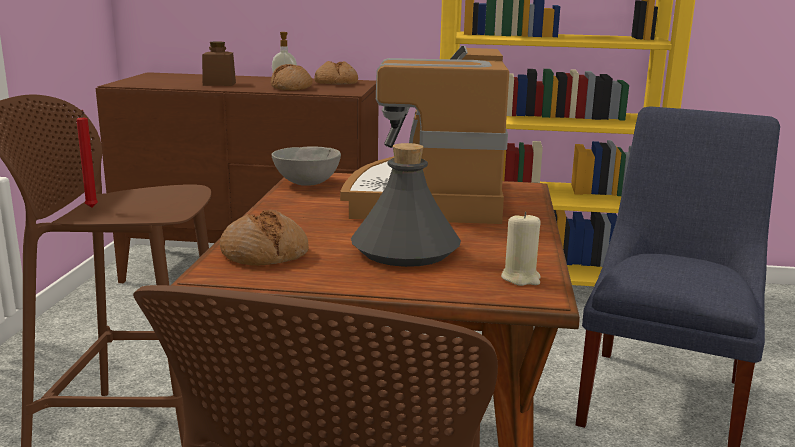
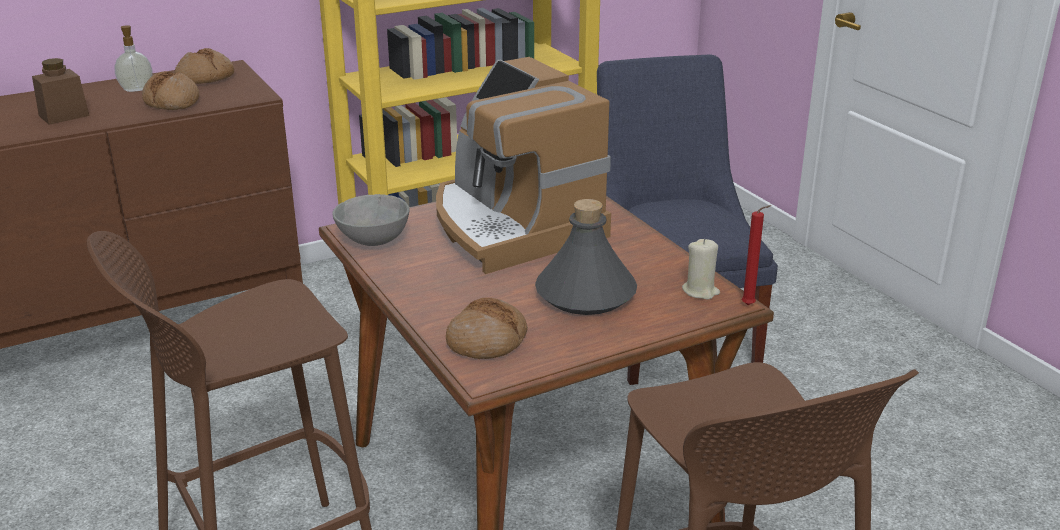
camera: 35 degrees left, 10 degrees up
(92, 208) = (202, 348): red candle -> red candle (750, 306)

